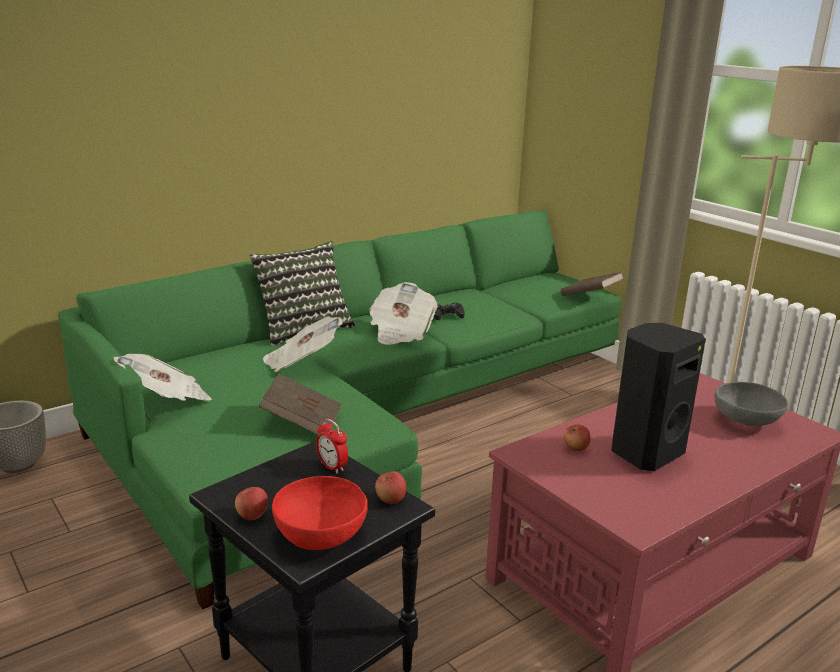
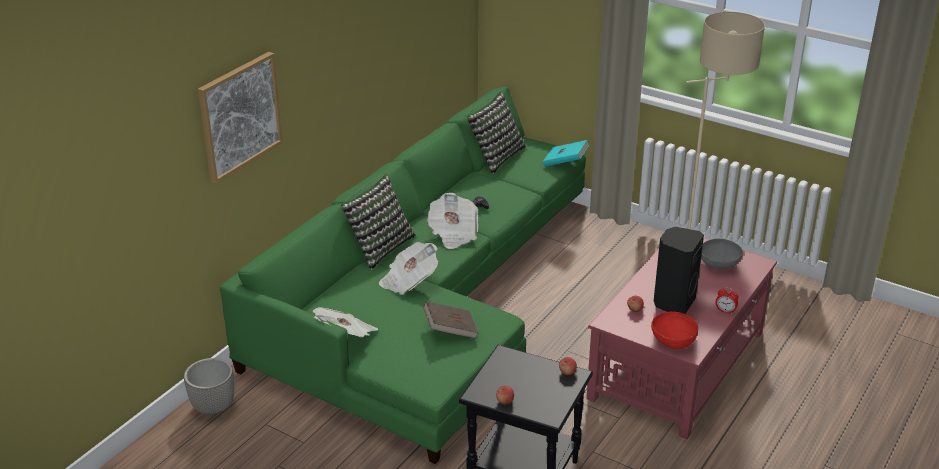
camera: 20 degrees left, 10 degrees up
(113, 96) = (239, 116): none -> picture
(320, 534) = (547, 401): red bowl -> red bowl (672, 341)
(332, 467) = (521, 361): alarm clock -> alarm clock (725, 311)
(510, 281) = (495, 157): none -> pillow
(590, 297) = (565, 162): brown book -> turquoise book

